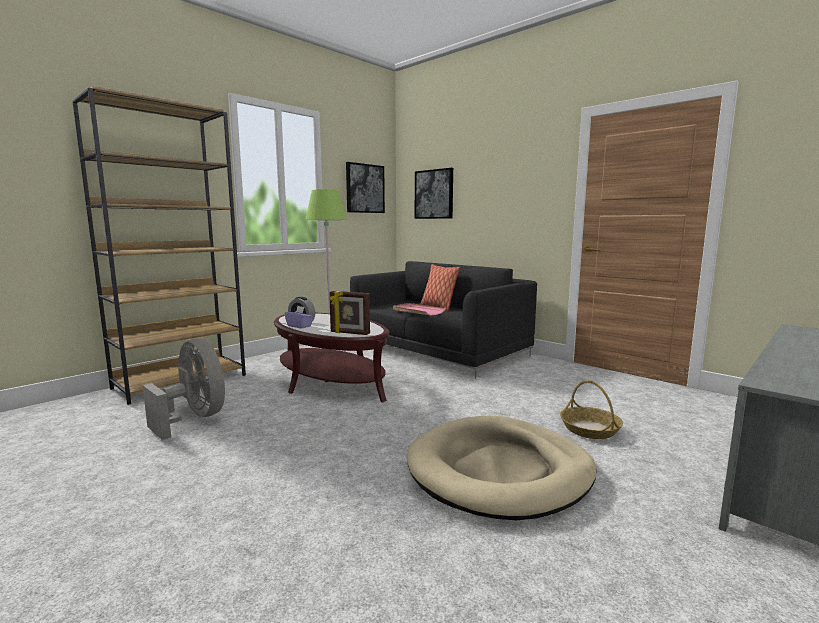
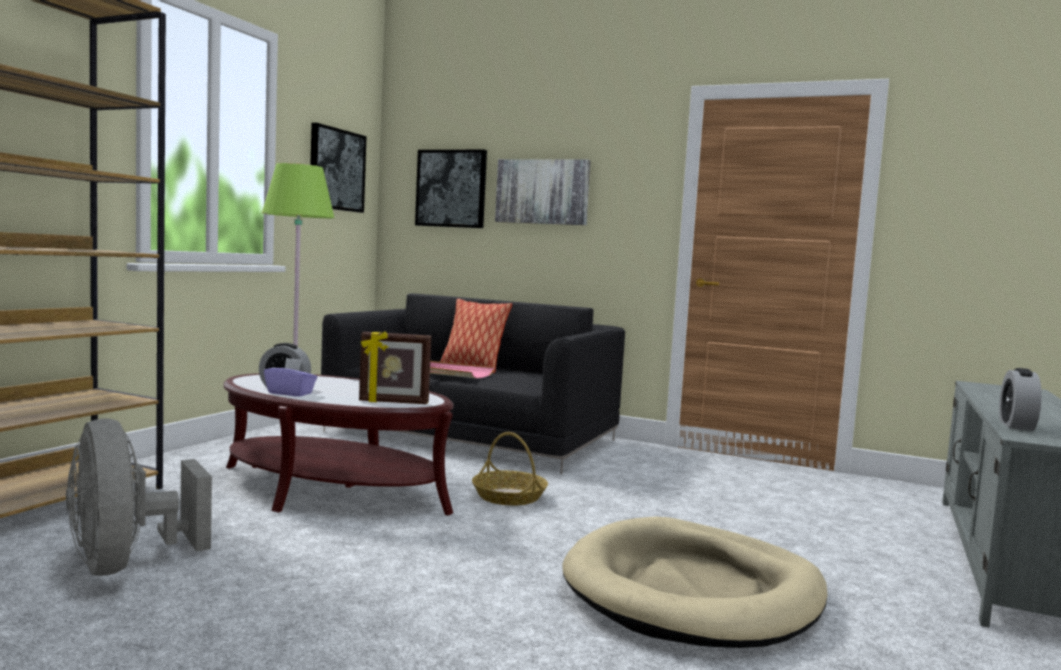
camera: 20 degrees left, 5 degrees down
(194, 418) = (126, 564): grey fan -> grey fan turned 150 degrees counterclockwise
(486, 192) = (542, 192): none -> picture
(589, 429) = (762, 529): basket -> basket (508, 496)
(774, 371) = (1016, 425): none -> alarm clock

